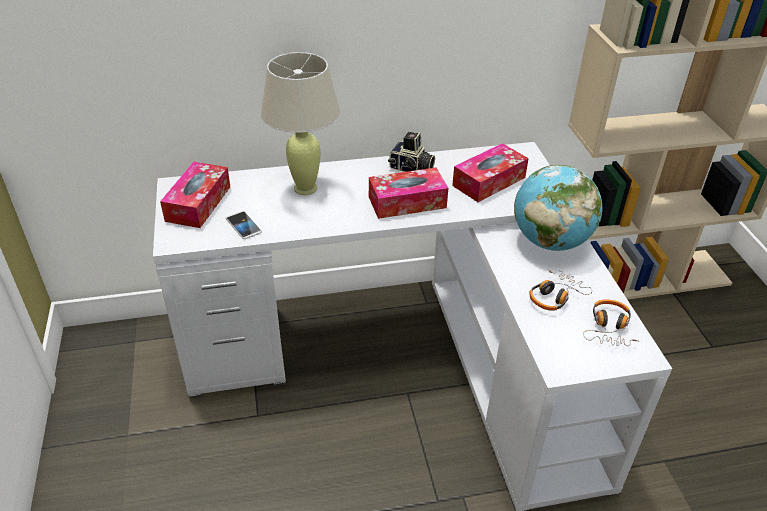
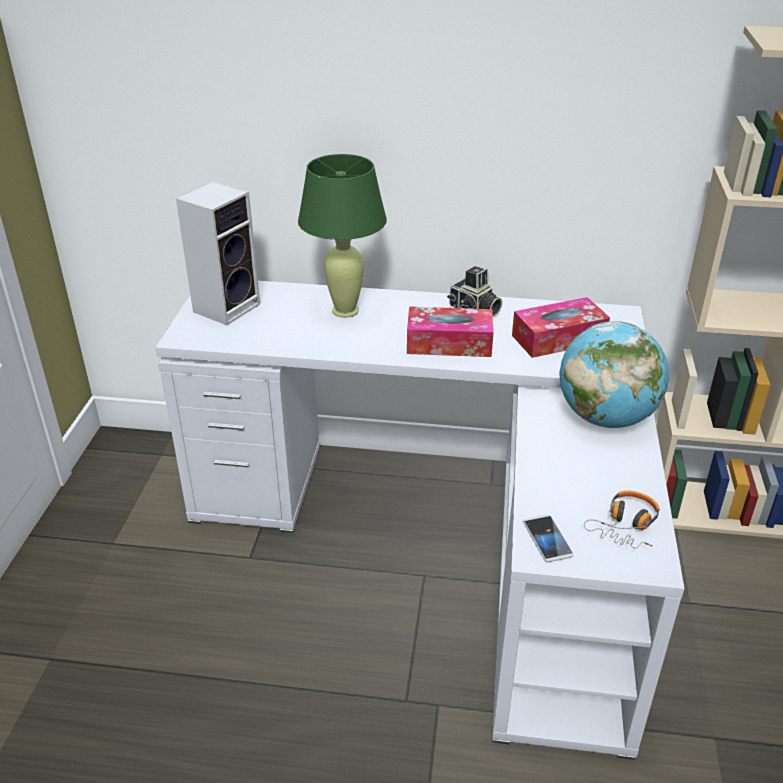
camera: 20 degrees right, 5 degrees down
(198, 203) = (227, 306): tissue box -> speaker
(243, 226) = (260, 335): phone -> phone (547, 539)
(305, 188) = (345, 310): beige table lamp -> green table lamp
(555, 296) = (577, 476): headphones -> none

